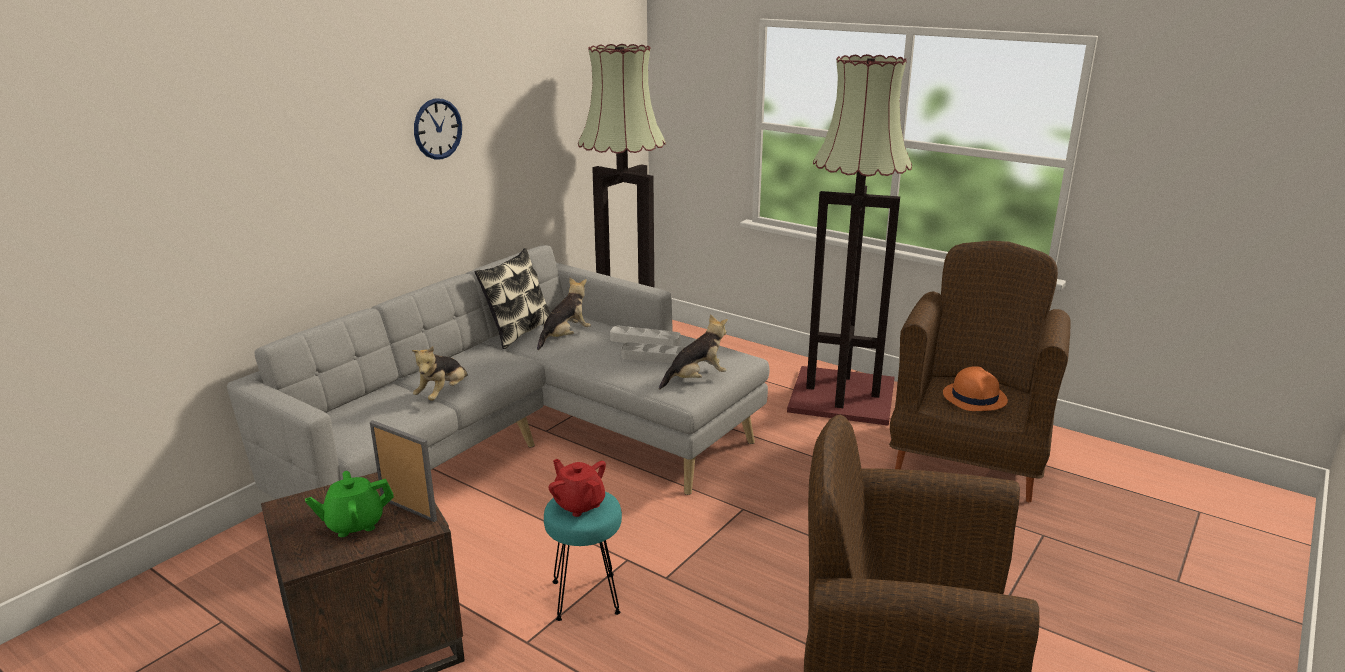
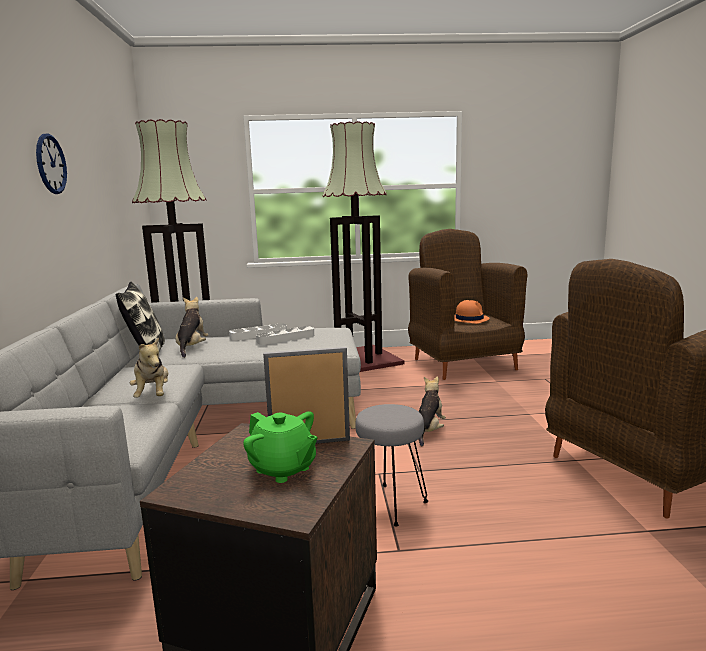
camera: 40 degrees left, 10 degrees down
(354, 524) = (283, 469): green teapot -> green teapot turned 75 degrees counterclockwise
(579, 504) = (386, 414): red teapot -> none
(587, 597) = (391, 504): turquoise stool -> grey stool
(696, 379) = (331, 341): plush toy -> plush toy (428, 431)

